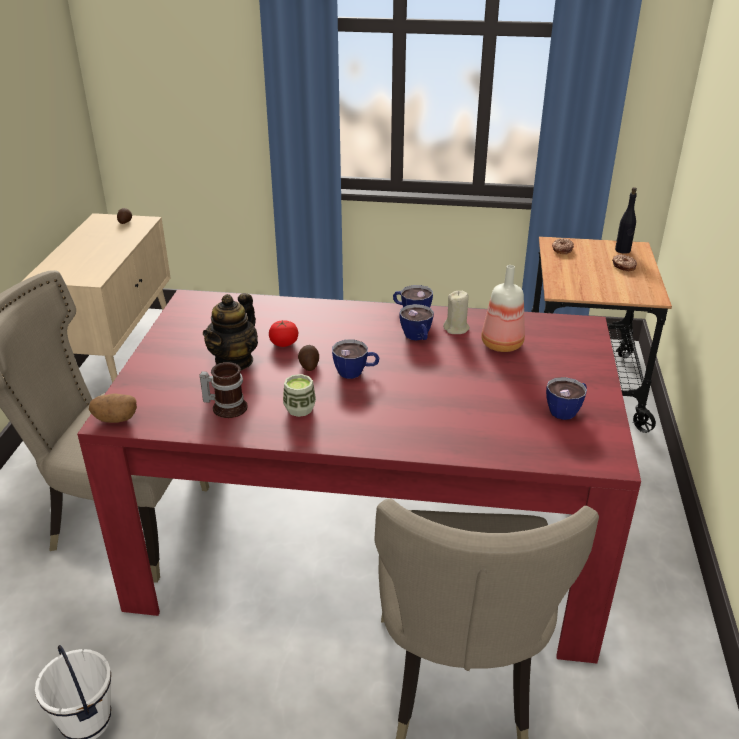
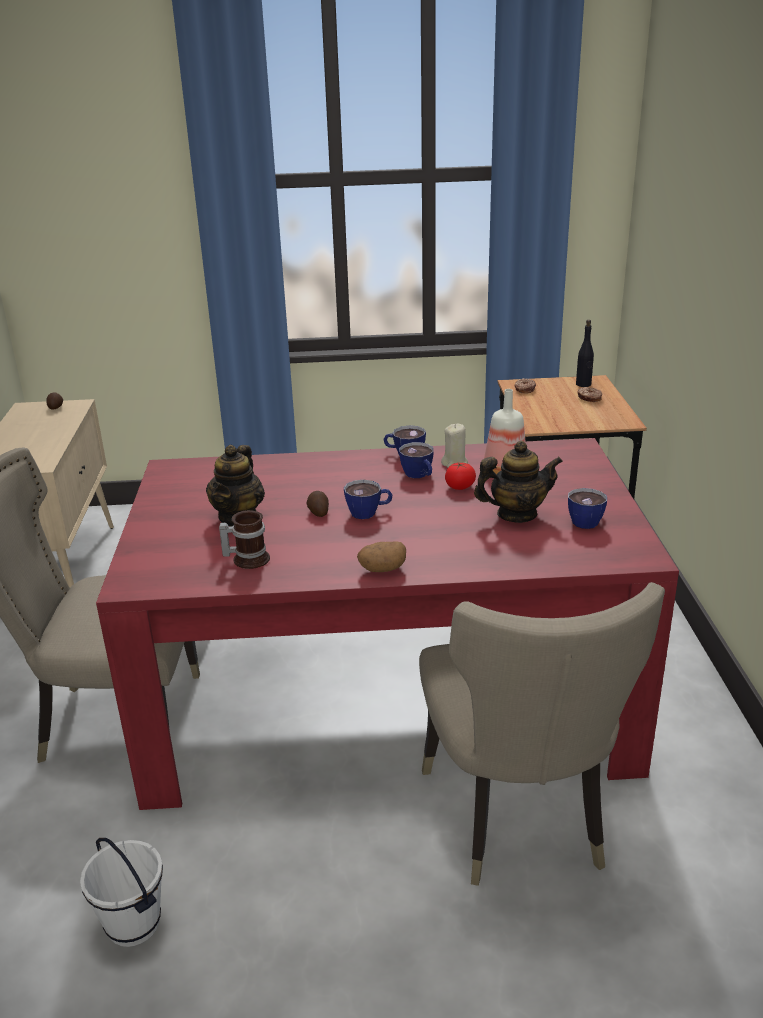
camera: 10 degrees left, 5 degrees down
(115, 419) = (132, 584): potato -> potato (382, 569)
(284, 343) = (284, 496): tomato -> tomato (460, 487)
(300, 409) = (325, 551): cup -> none
(497, 393) = (516, 514): none -> teapot

